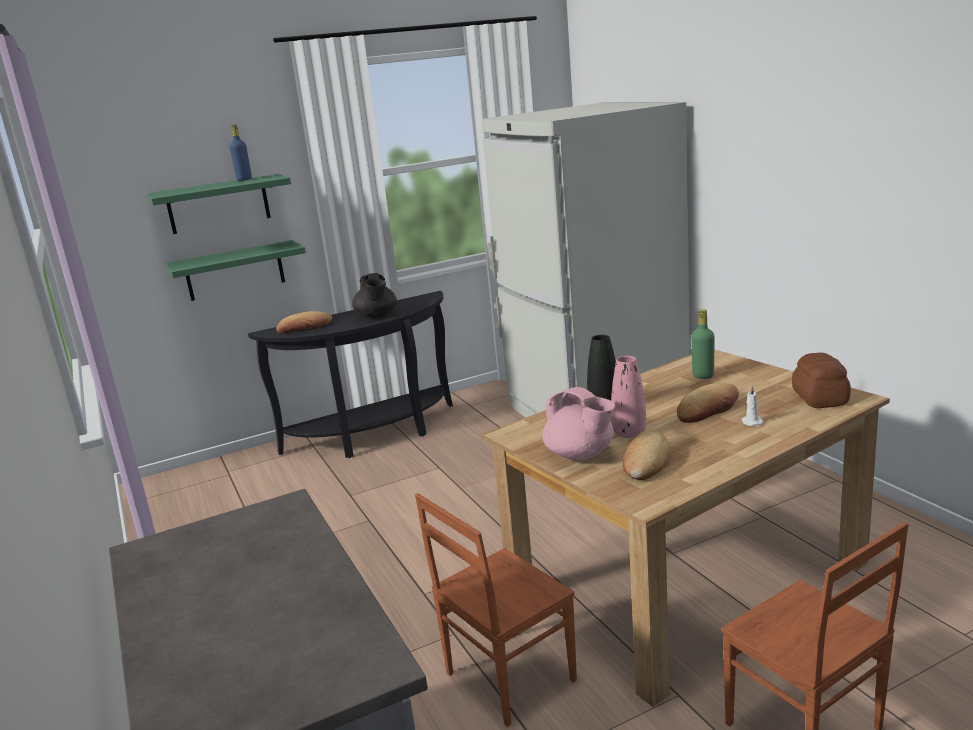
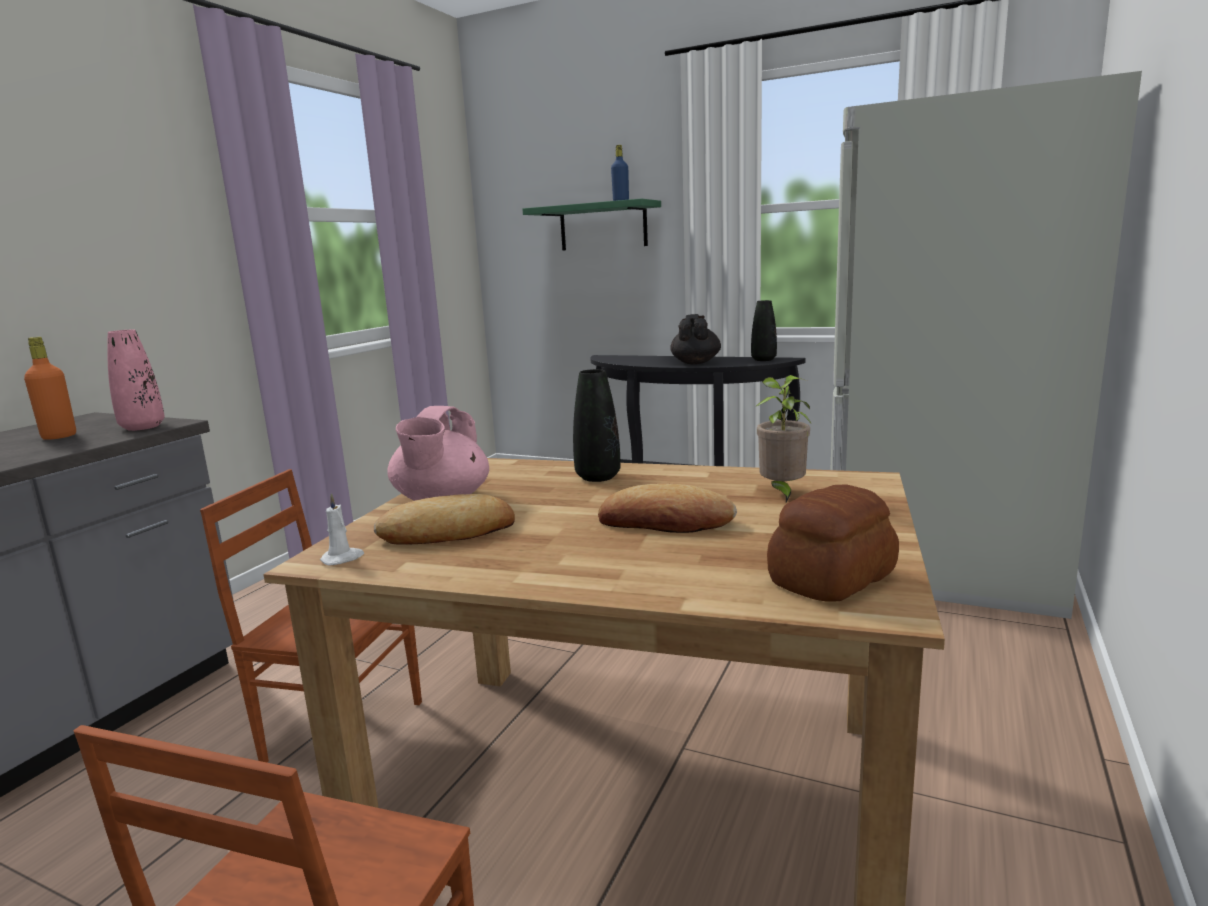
camera: 50 degrees right, 5 degrees down
(235, 271) = (608, 295): green shelf -> none
(237, 559) = (59, 436): none -> orange bottle
(304, 327) = (630, 359): bread -> none
(376, 316) = (695, 363): black teapot -> black teapot turned 150 degrees clockwise
(419, 300) = (763, 360): none -> black vase
(629, 433) = (530, 505): pink vase -> pink vase (142, 427)
(703, 376) = (782, 493): green bottle -> potted plant
(751, 421) = (654, 555): white candle -> white candle (343, 558)

